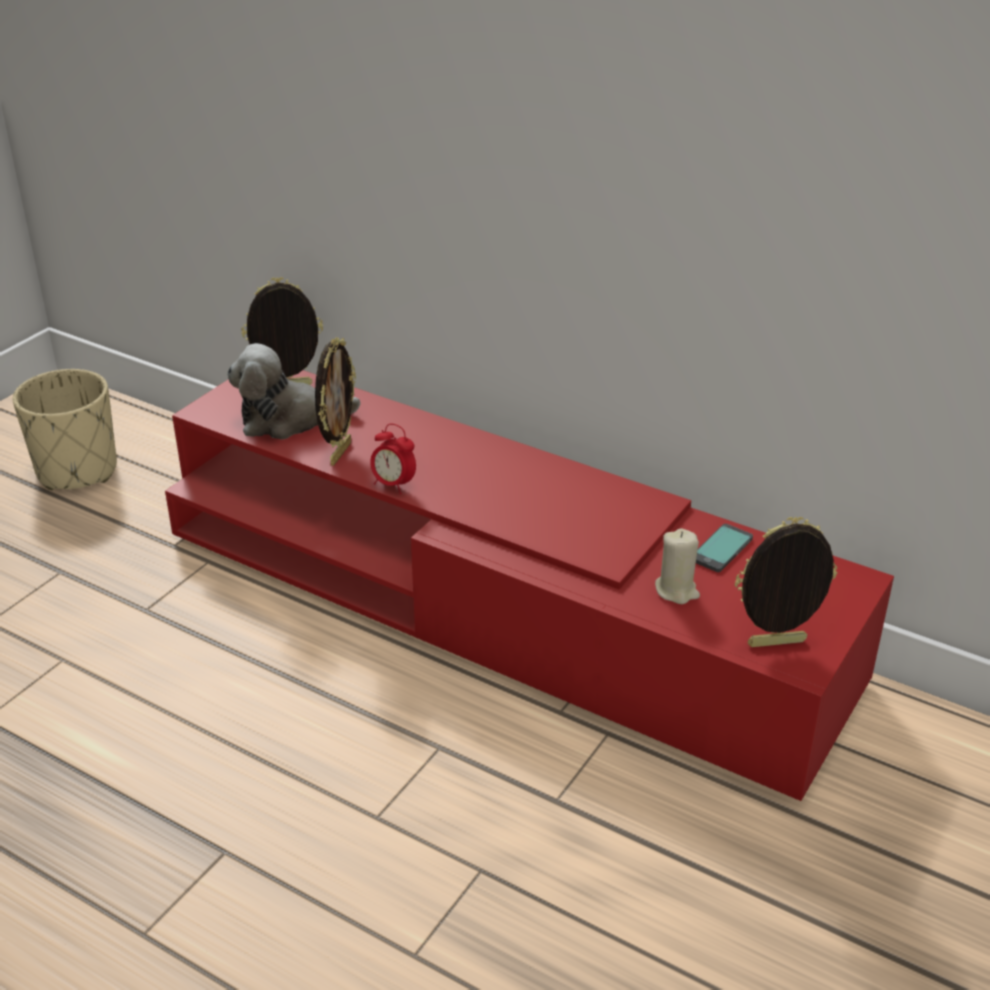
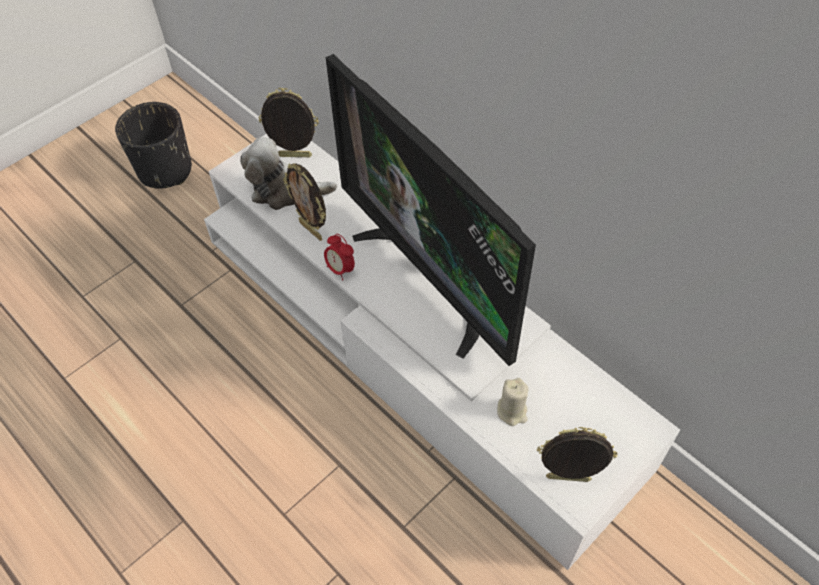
camera: 15 degrees right, 20 degrees up
(77, 470) = (165, 170): beige planter -> black planter
(339, 453) = (312, 230): picture frame -> picture frame turned 105 degrees clockwise
(495, 605) = (411, 346): red tv stand -> white tv stand
(519, 477) = (432, 278): none -> television
(722, 549) = (559, 377): phone -> none

